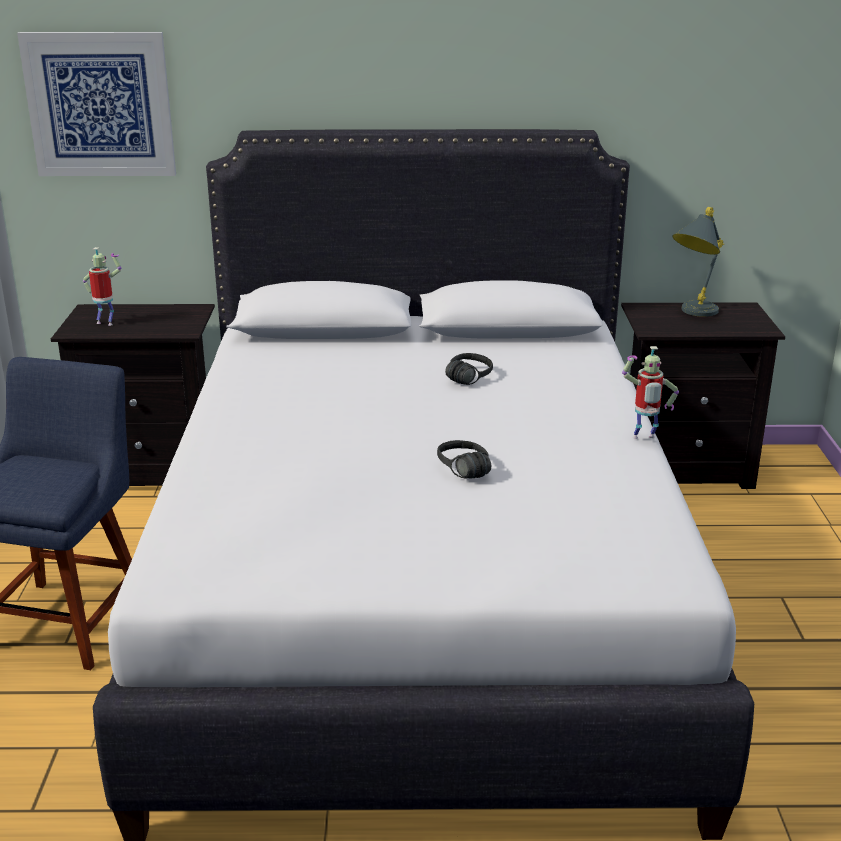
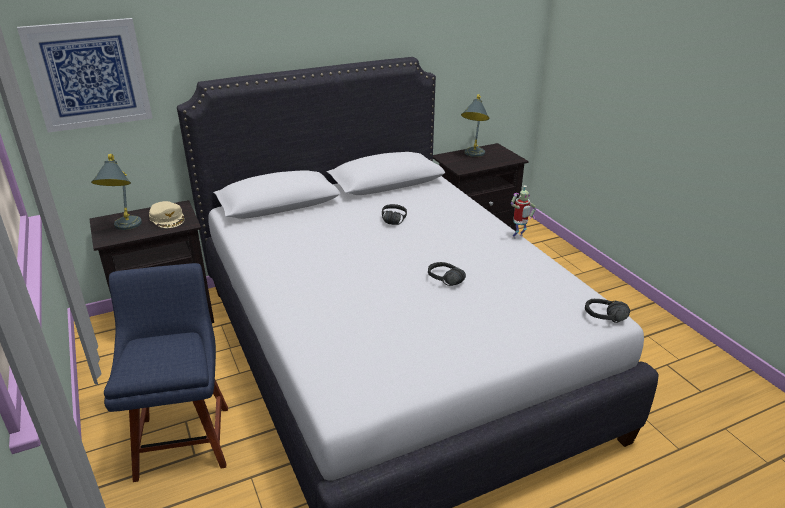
camera: 25 degrees left, 5 degrees up
(106, 323) = (125, 228): toy robot -> grey table lamp
(167, 321) = (167, 218): none -> beige cap
(667, 583) = (606, 321): none -> black headphones

